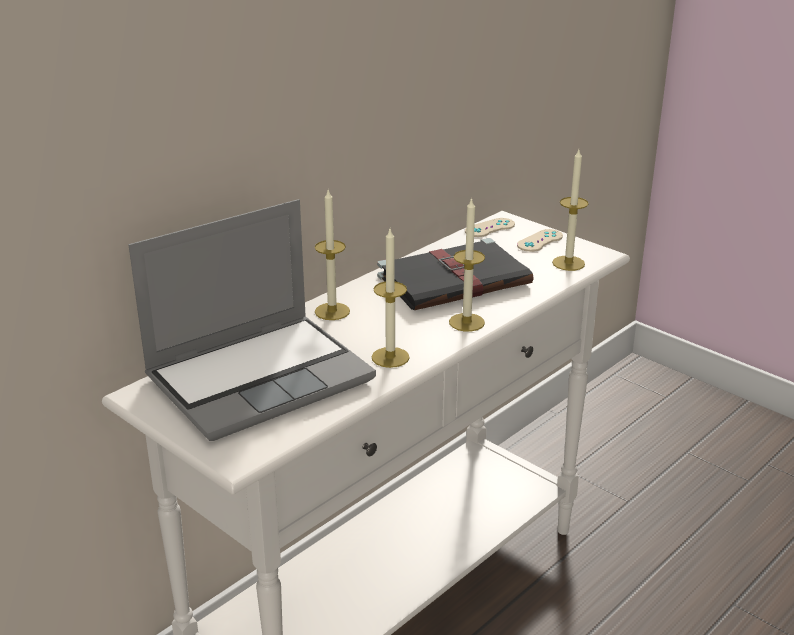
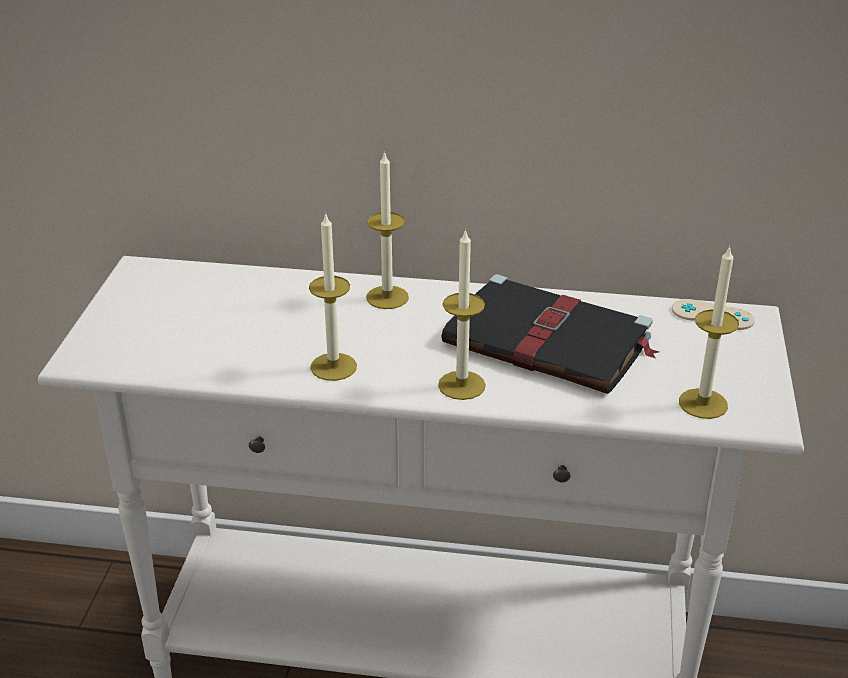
camera: 55 degrees right, 5 degrees up
(261, 377) = (223, 312): laptop -> none
(540, 241) = (732, 361): beige game controller -> none

